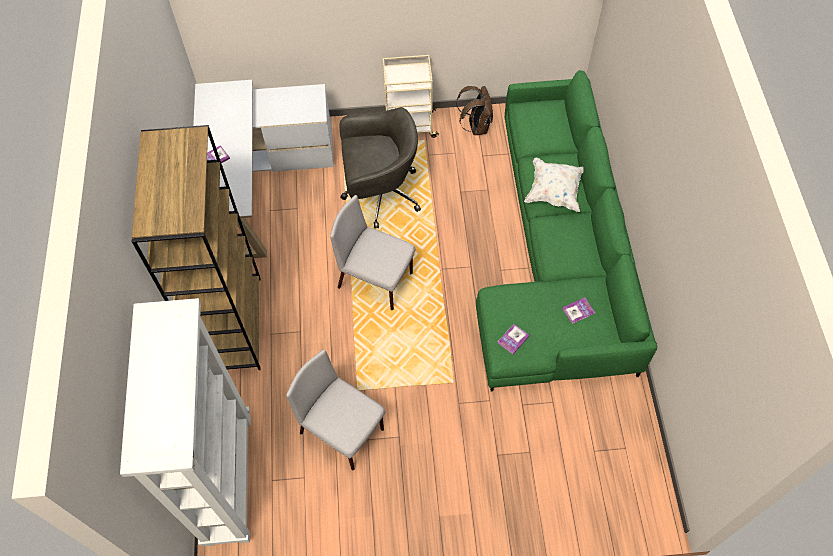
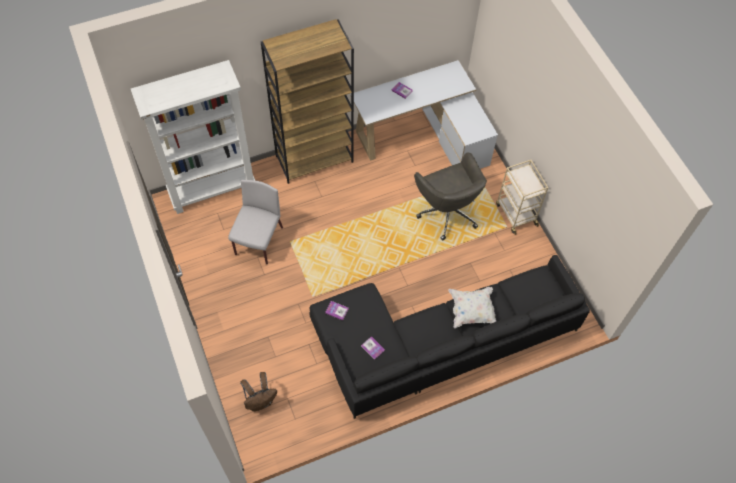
camera: 70 degrees right, 0 degrees up
(376, 281) = (375, 229): grey chair -> none
(476, 126) = (535, 258): brown backpack -> brown backpack (260, 401)
(556, 257) = (437, 341): green sofa -> black sofa

